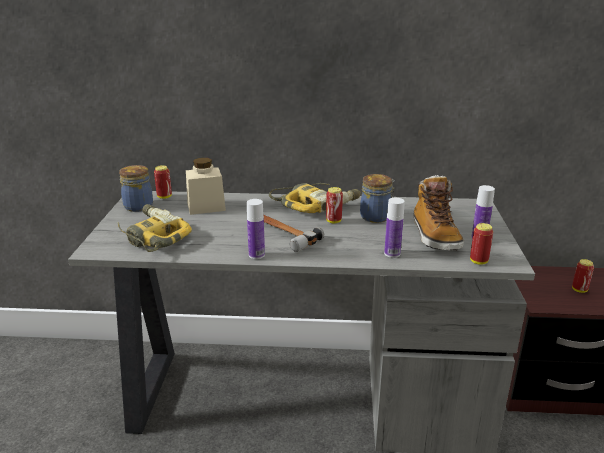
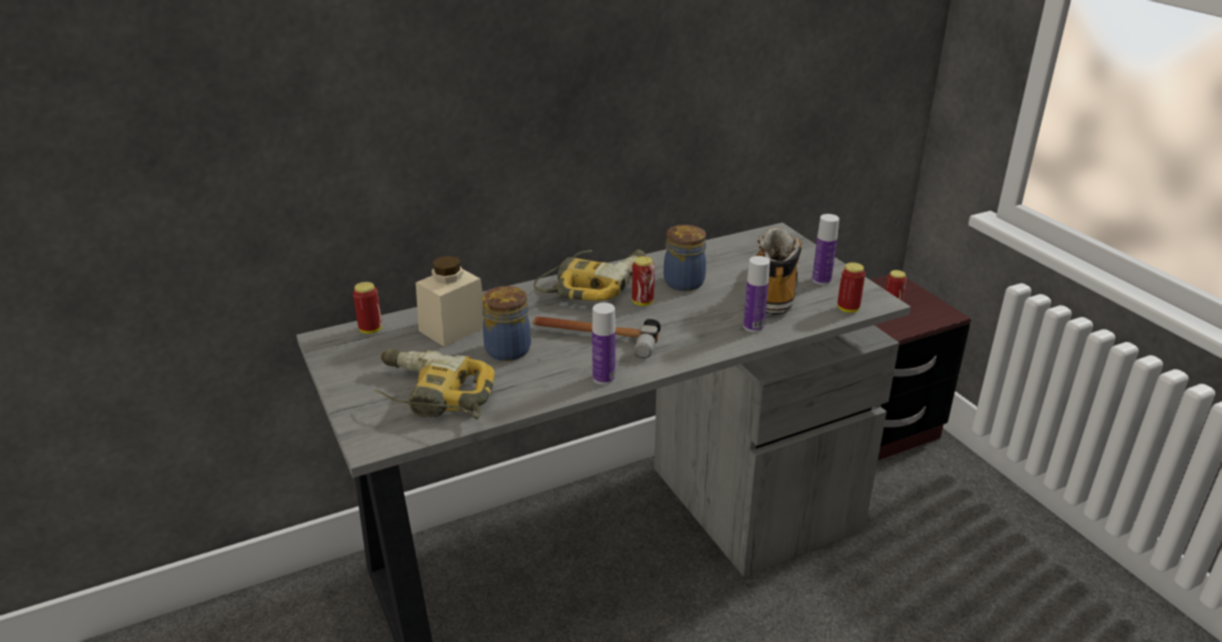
camera: 30 degrees left, 5 degrees up
(139, 206) = (350, 355): jar -> jar (506, 349)
(434, 236) = (774, 290): boot -> boot turned 135 degrees counterclockwise

